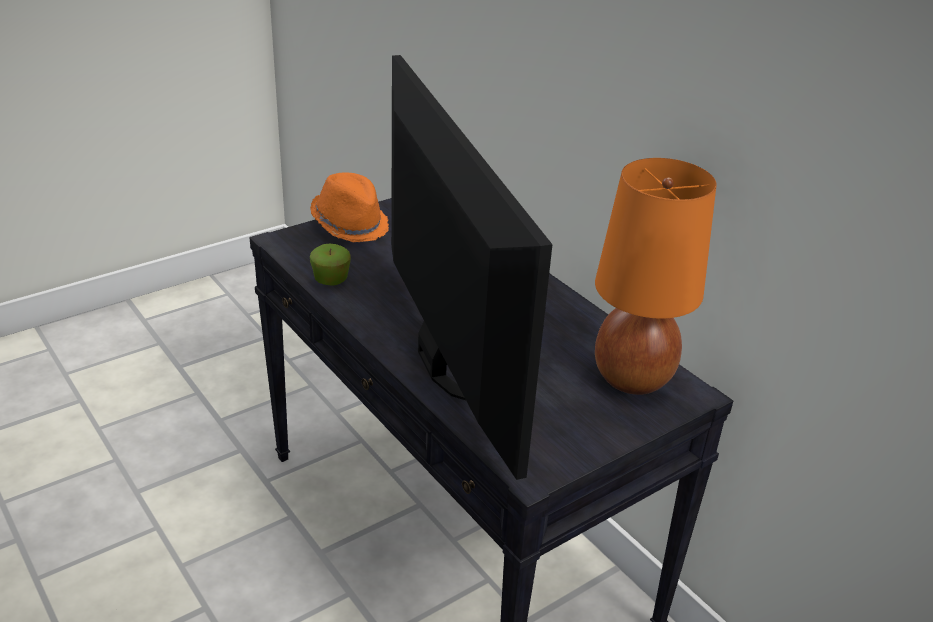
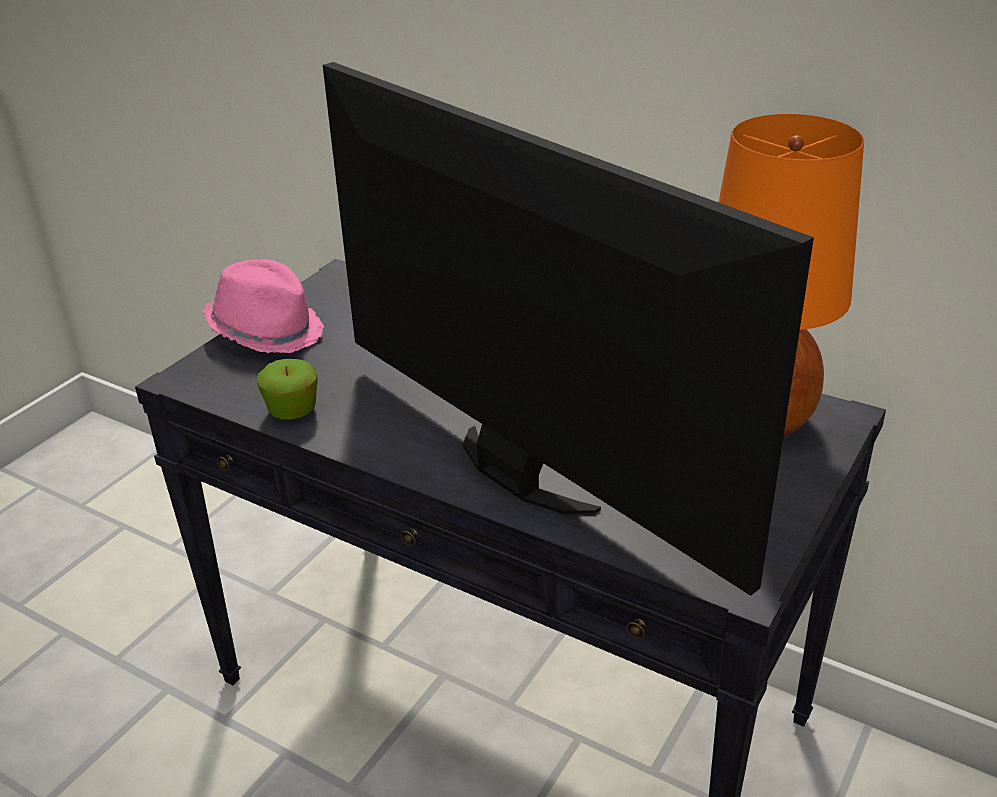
camera: 20 degrees left, 0 degrees up
(350, 224) = (267, 331): orange hat -> pink hat

